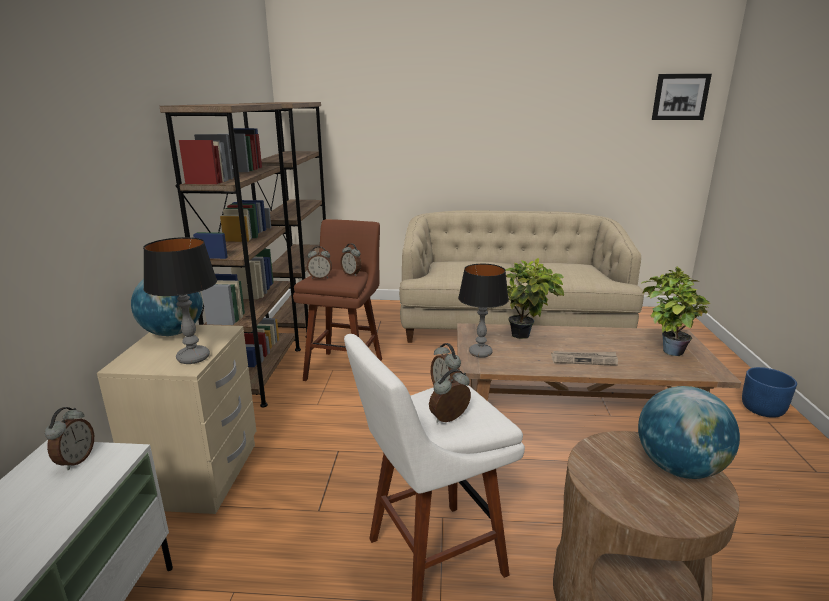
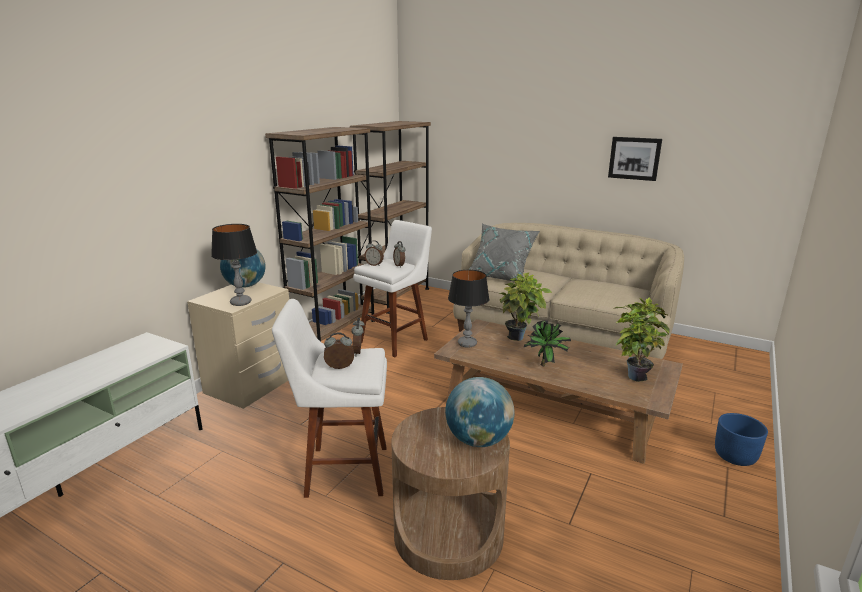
camera: 25 degrees right, 0 degrees up
(75, 460) = (149, 344): alarm clock -> none
(345, 367) = (396, 340): brown stool -> white stool
(449, 272) = (500, 277): none -> grey pillow
(584, 359) = (546, 366): newspaper -> potted plant
(680, 97) = (768, 129): picture -> picture (634, 158)

